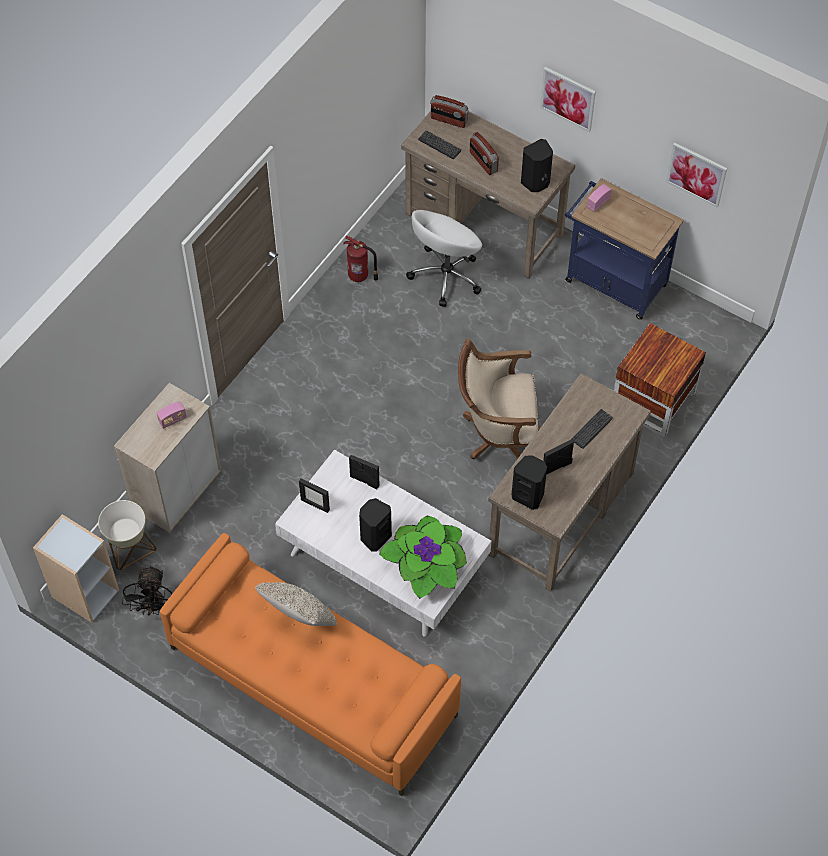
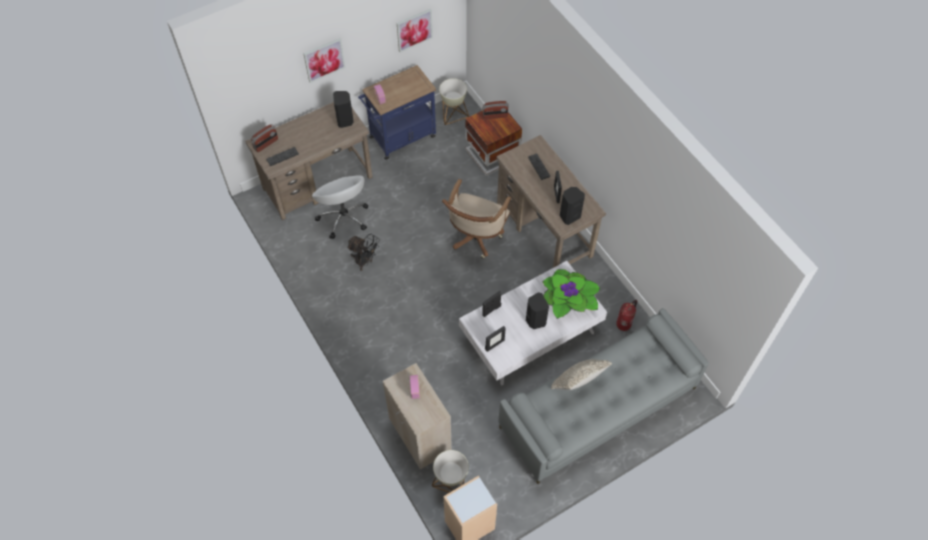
camera: 65 degrees left, 0 degrees up
(153, 608) = (502, 484): black fan -> black fan (365, 261)
(312, 681) = (597, 408): orange sofa -> grey sofa
(359, 276) = (314, 264): fire extinguisher -> fire extinguisher (624, 324)
(483, 162) = (311, 140): radio -> radio (495, 116)
(693, 326) = (453, 115): none -> planter

